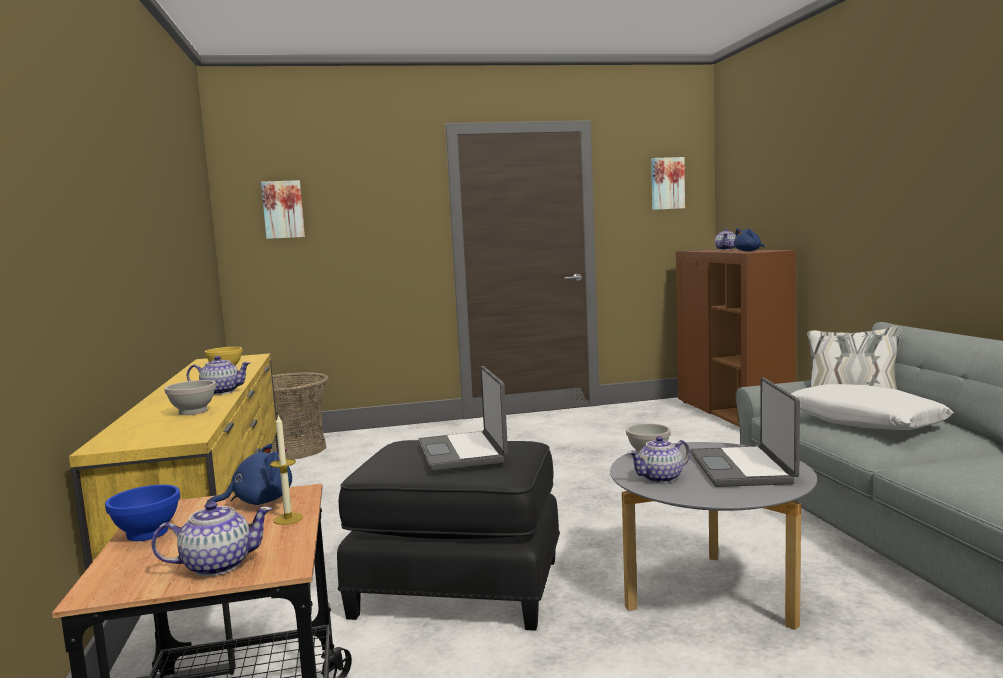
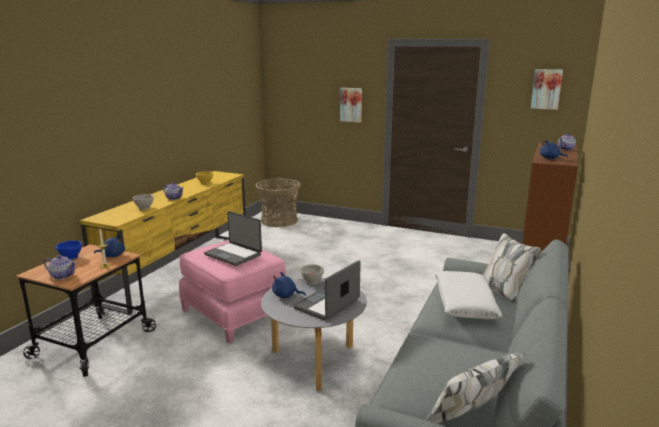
camera: 35 degrees right, 10 degrees up
(283, 209) = (294, 87): picture -> picture (351, 104)
(459, 586) = (235, 313): black ottoman -> pink ottoman
(463, 452) = (234, 254): laptop -> laptop turned 75 degrees counterclockwise
(661, 478) = (286, 295): teapot -> blue plush toy

